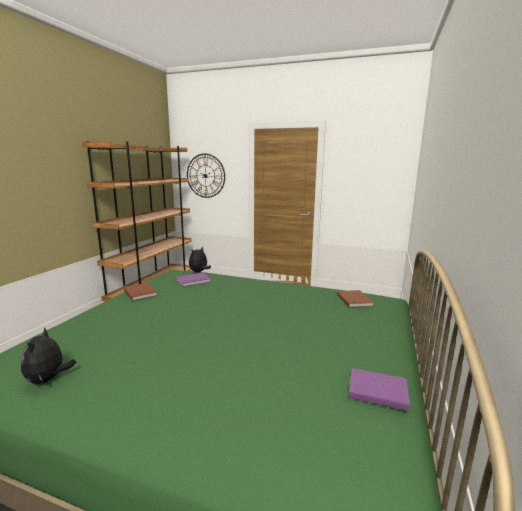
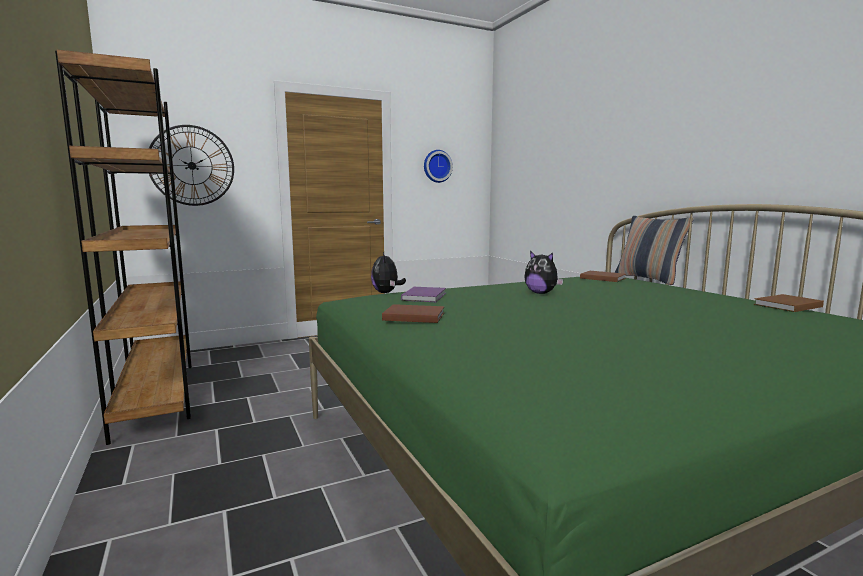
camera: 45 degrees left, 5 degrees down
(48, 379) = (654, 385): plush toy -> plush toy (541, 293)
(361, 175) = (437, 166): none -> wall clock
(376, 390) = (786, 305): purple book -> brown book
(405, 314) = (648, 279): none -> pillow

